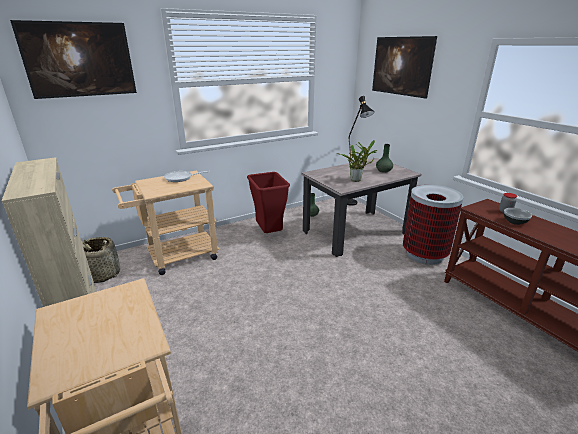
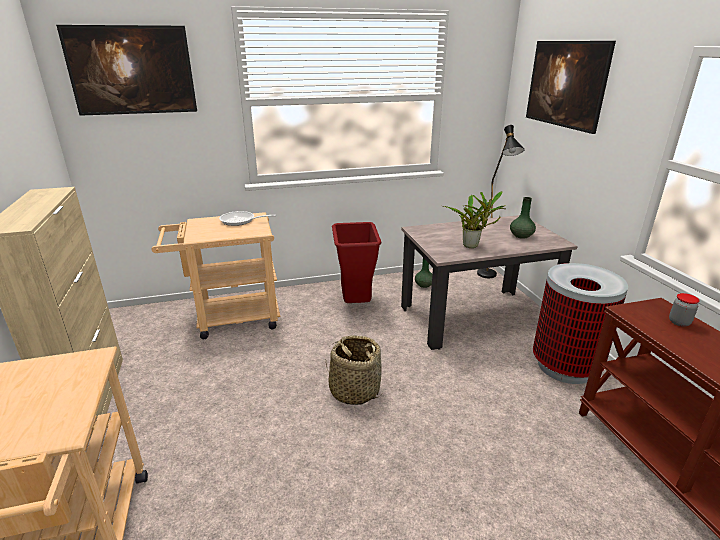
camera: 15 degrees right, 0 degrees up
(102, 274) = (139, 328): basket -> basket (354, 390)
(515, 222) = (685, 342): bowl -> none

